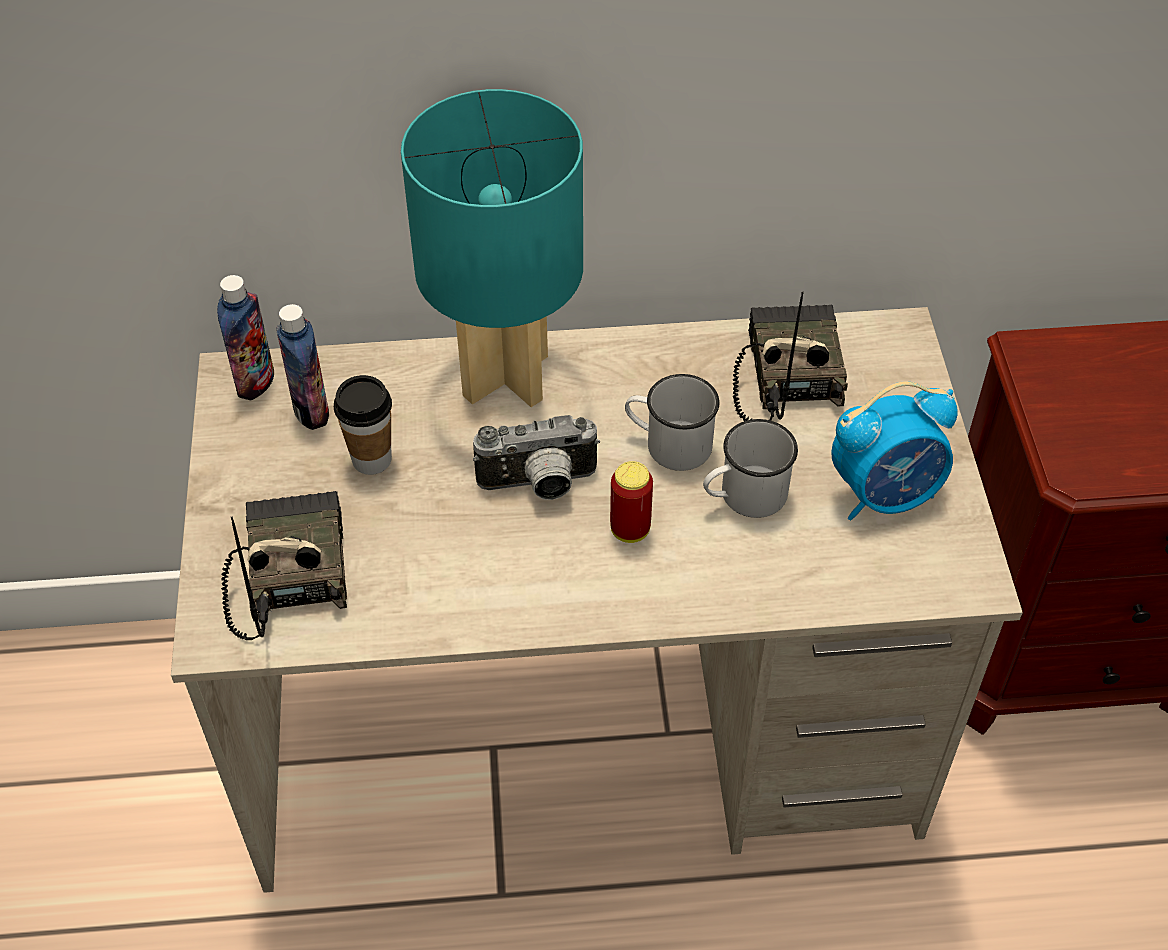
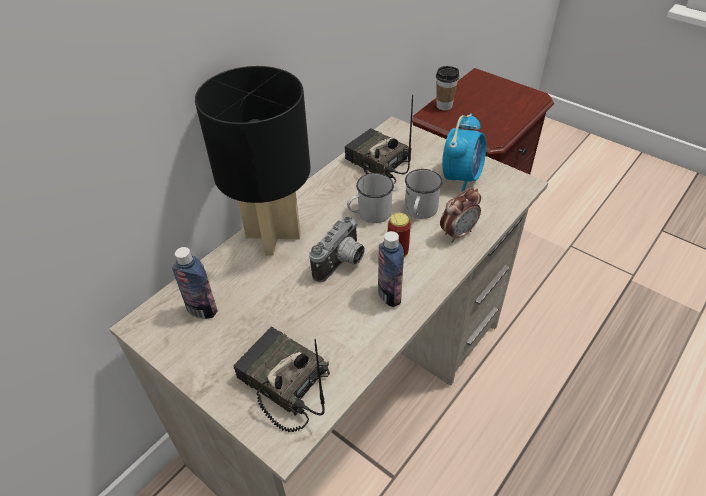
camera: 45 degrees left, 5 degrees down
(255, 382) = (157, 319): bottle -> bottle (389, 295)
(371, 459) = (258, 308): cup -> cup (444, 106)
(504, 377) = (273, 236): turquoise table lamp -> black table lamp
(752, 572) = (458, 233): none -> alarm clock

